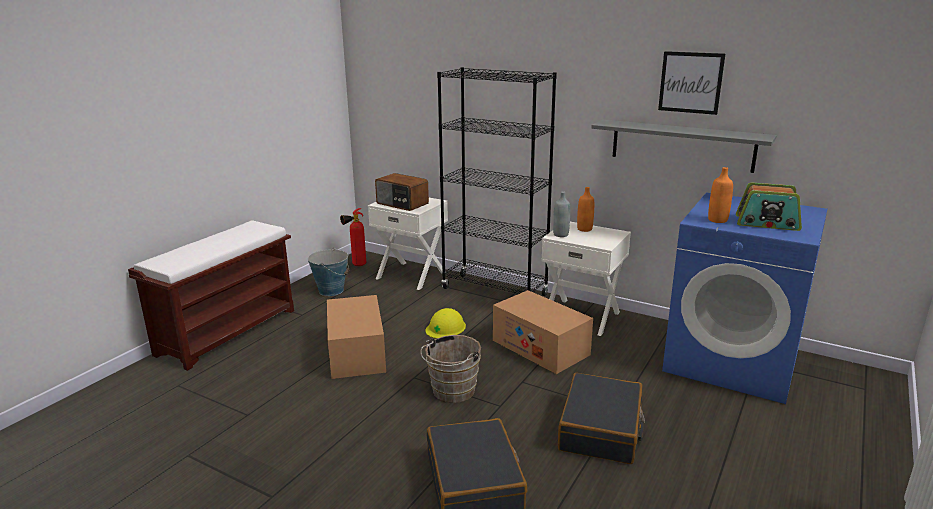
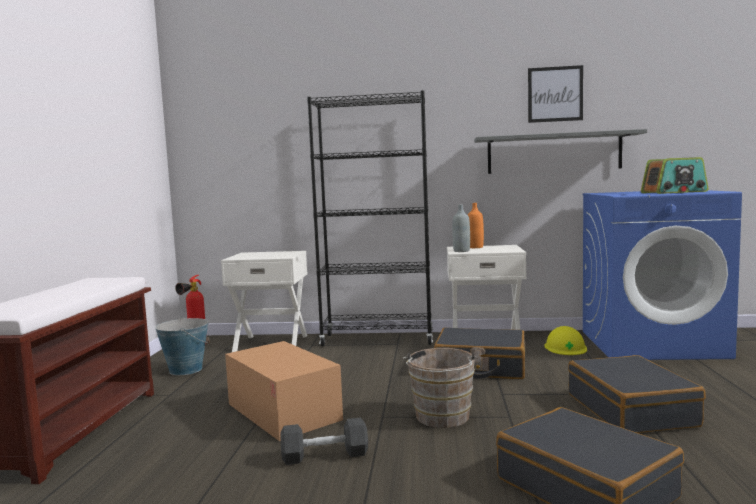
camera: 25 degrees left, 15 degrees down
(346, 400) = (325, 455): none -> grey dumbbell
(402, 204) = (260, 256): radio -> none
(445, 328) = (363, 372): yellow hard hat -> yellow hard hat (565, 347)
(540, 347) = (481, 367): cardboard box -> black suitcase
(717, 220) = (636, 194): orange bottle -> none

